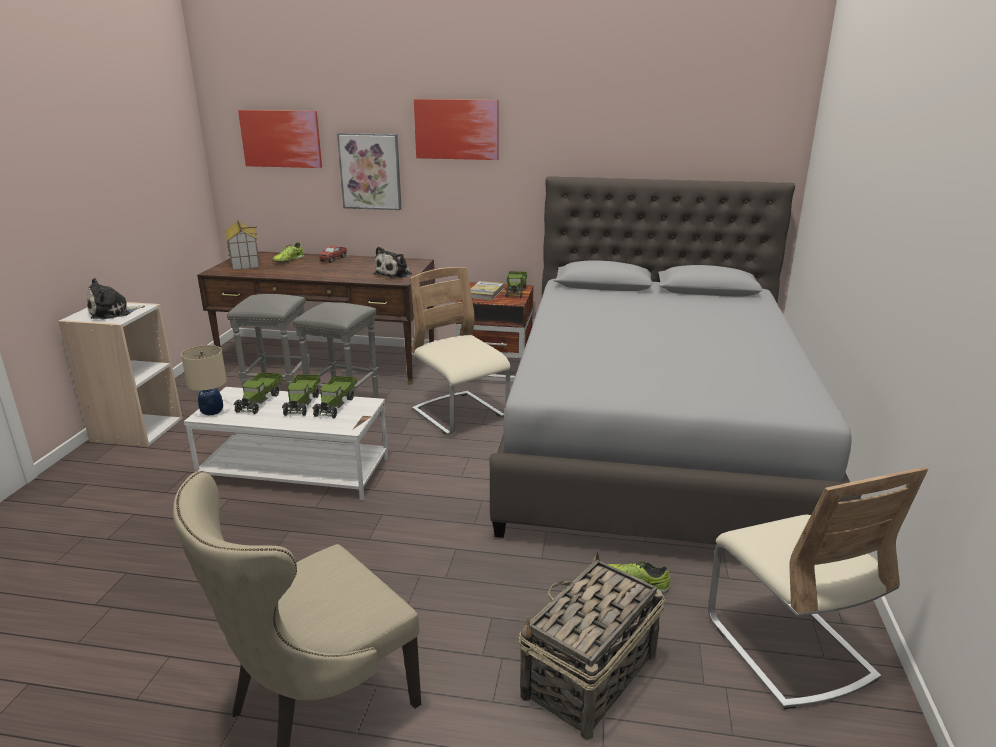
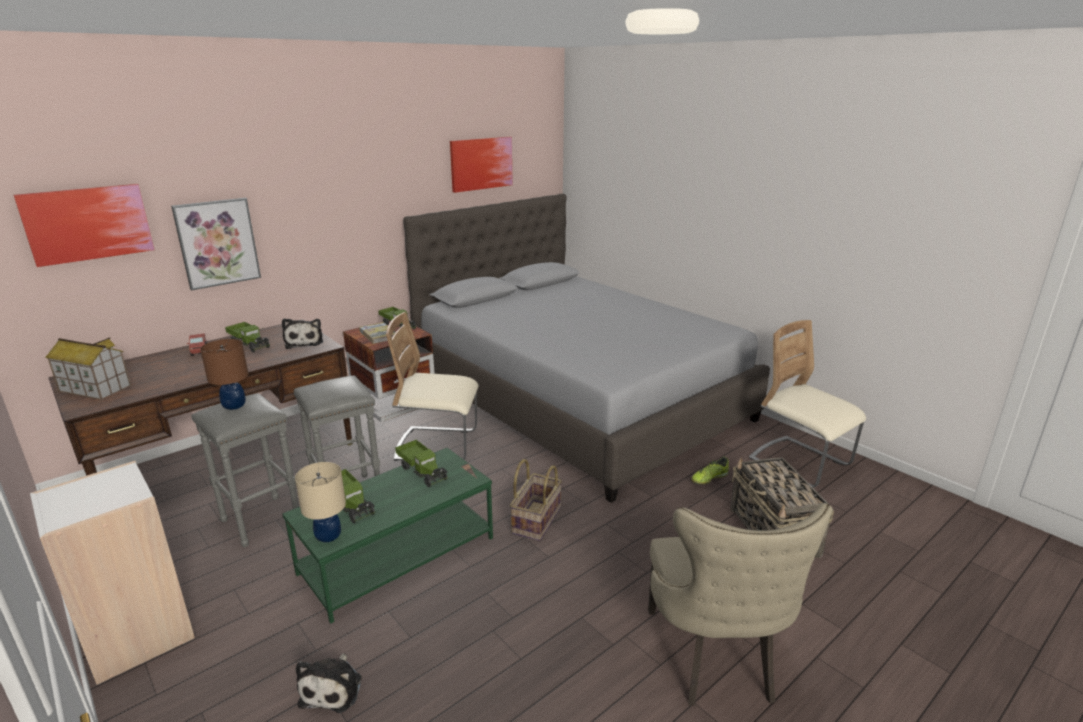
camera: 50 degrees left, 0 degrees up
(113, 313) = (99, 494): plush toy -> plush toy (333, 688)
(266, 297) = (235, 406): none -> brown table lamp
(288, 261) = (147, 368): shoe -> none
(296, 470) = (398, 555): white coffee table -> green coffee table
(302, 403) = (392, 484): toy truck -> toy truck (250, 344)
(414, 508) = (535, 520): none -> basket
(456, 129) = (308, 185): picture -> picture (481, 163)
(788, 647) = (799, 463): beige chair -> beige chair turned 150 degrees counterclockwise

